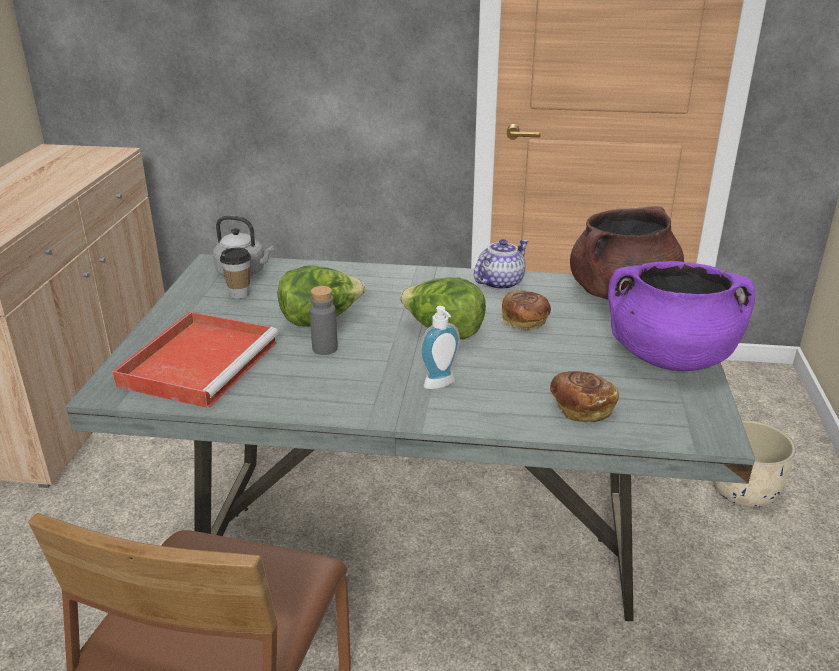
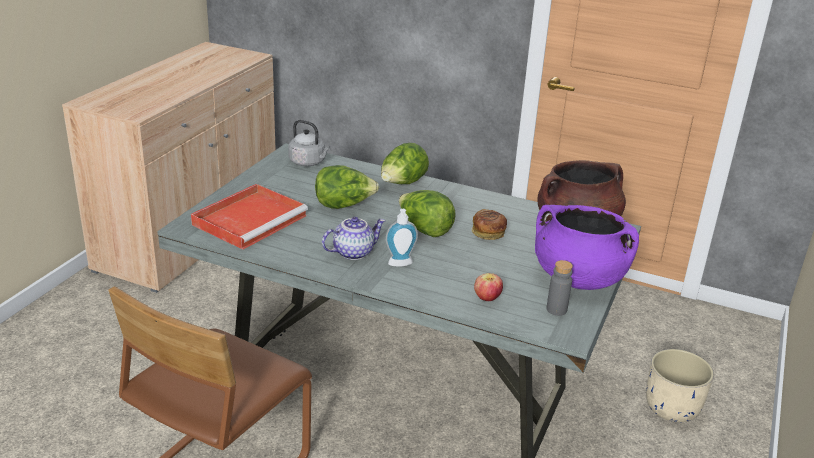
camera: 15 degrees right, 0 degrees up
(239, 294) = (298, 177): cup -> none
(325, 348) = (336, 225): grey bottle -> grey bottle (556, 310)
(380, 279) = (402, 184): none -> lettuce
(499, 282) = (489, 201): teapot -> teapot (353, 252)
(580, 408) = (487, 298): bread -> apple

